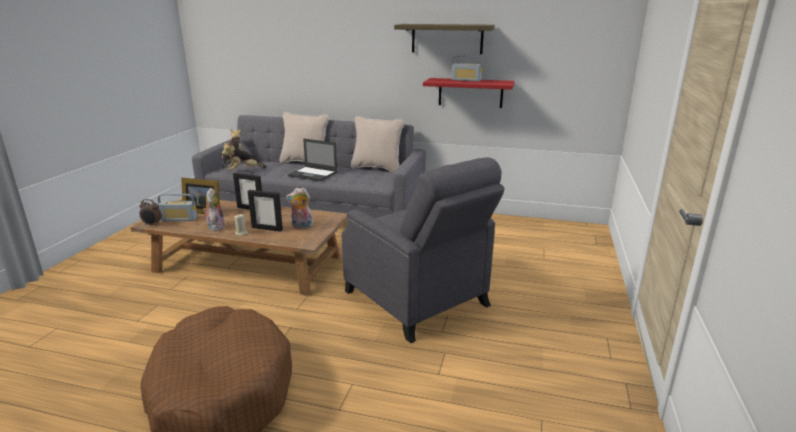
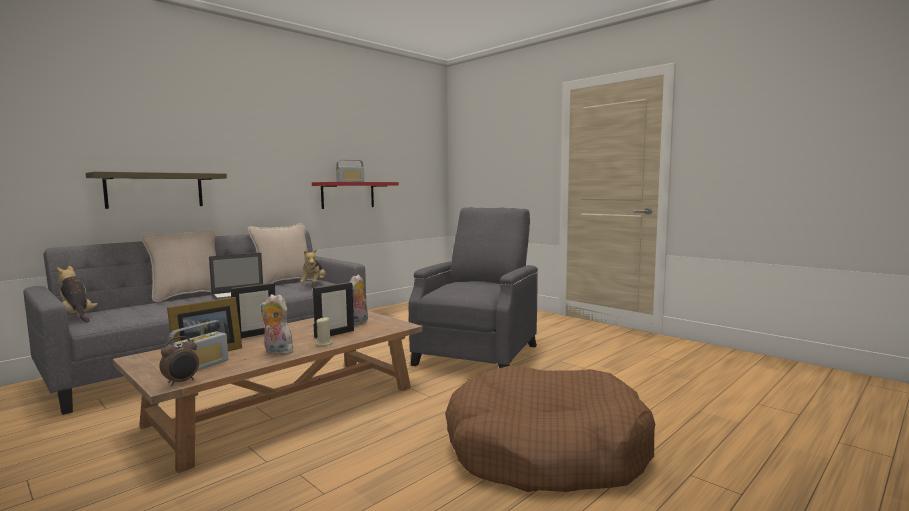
camera: 60 degrees left, 15 degrees down
(244, 171) = (138, 315): plush toy -> plush toy (314, 285)
(418, 301) = (479, 354): grey armchair -> grey armchair turned 60 degrees counterclockwise
(447, 38) = (324, 144): shelf -> shelf (155, 190)

